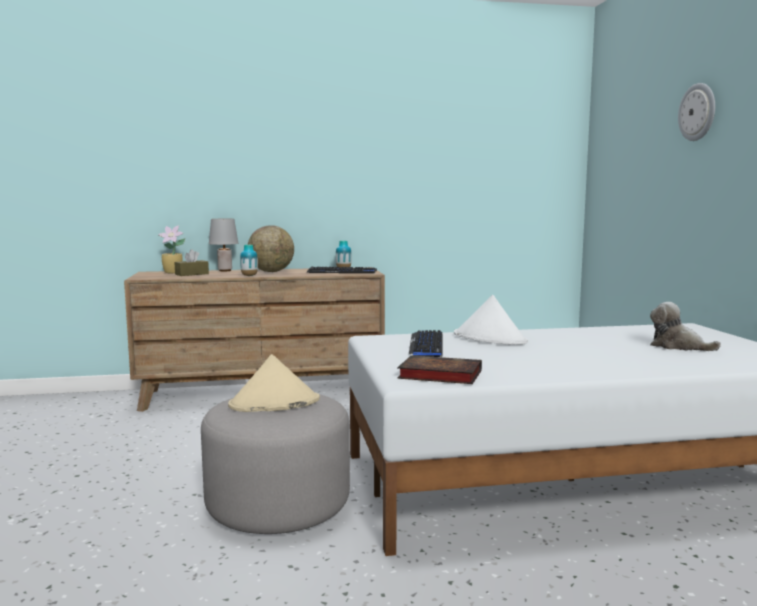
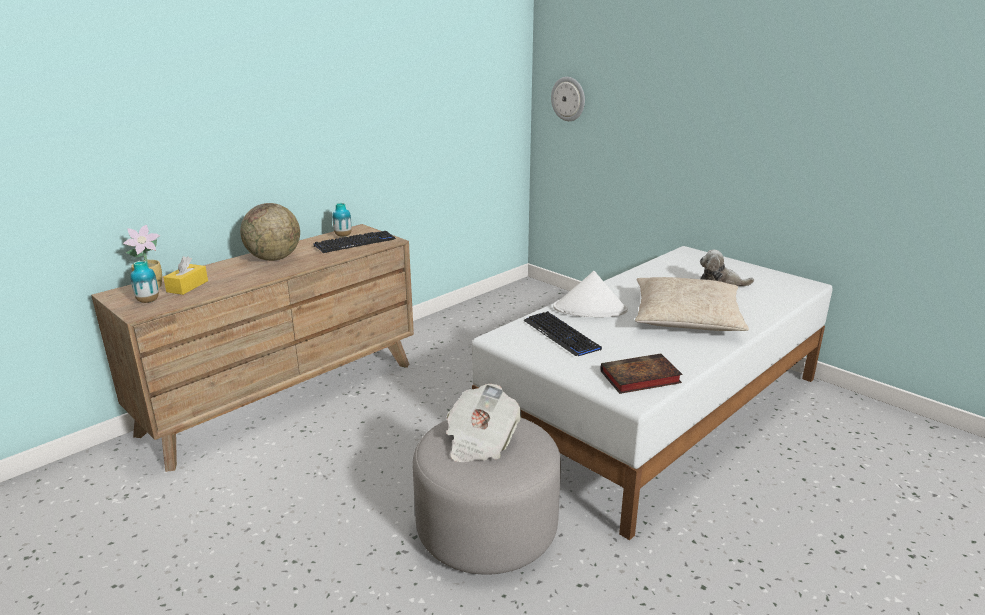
camera: 35 degrees left, 15 degrees up
(192, 274) = (187, 286): brown tissue box -> yellow tissue box
(224, 270) = (210, 267): grey table lamp -> none
(249, 276) = (270, 275): vase -> vase (148, 301)
(274, 403) = (480, 442): beige hat -> newspaper
(582, 356) = (687, 317): none -> beige pillow
(698, 112) = (684, 59): wall clock -> wall clock (568, 99)

